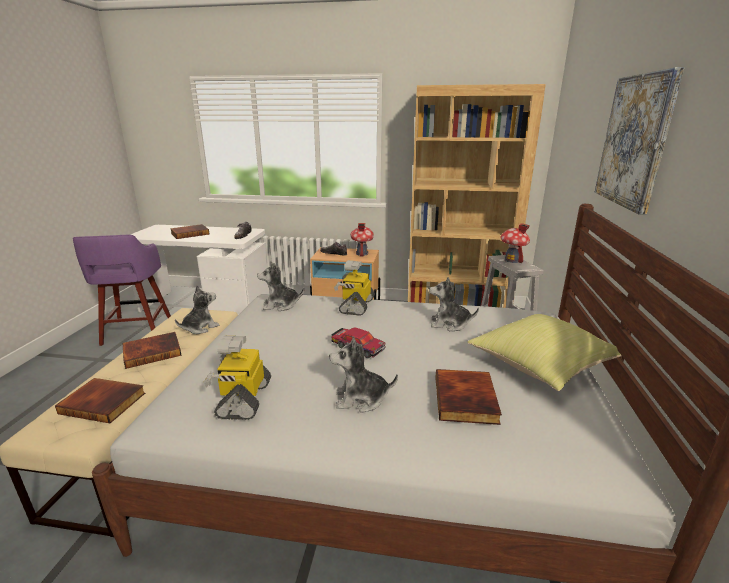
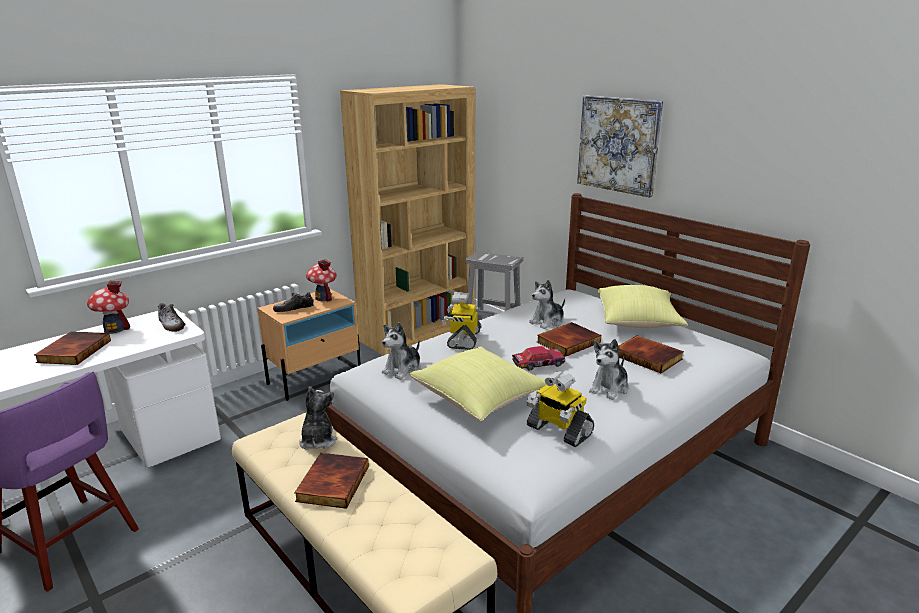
camera: 50 degrees left, 0 degrees up
(104, 402) = (405, 533): book -> book (568, 342)
(264, 347) = (480, 399): none -> yellow pillow
(356, 306) = (463, 339): toy robot -> toy robot turned 45 degrees clockwise
(512, 260) = (488, 257): toy house -> toy house (114, 329)

